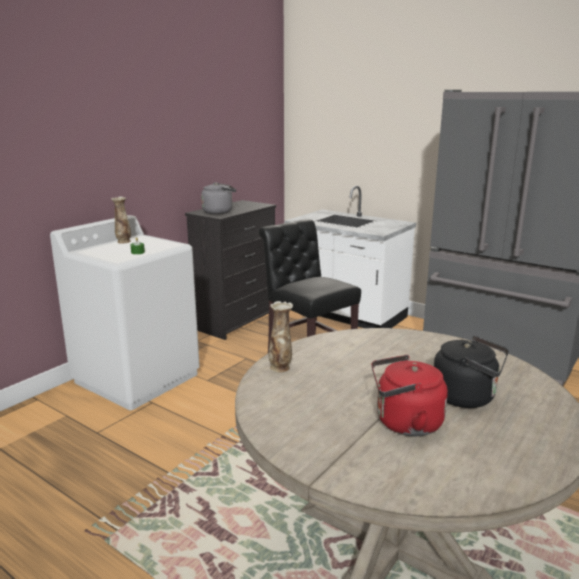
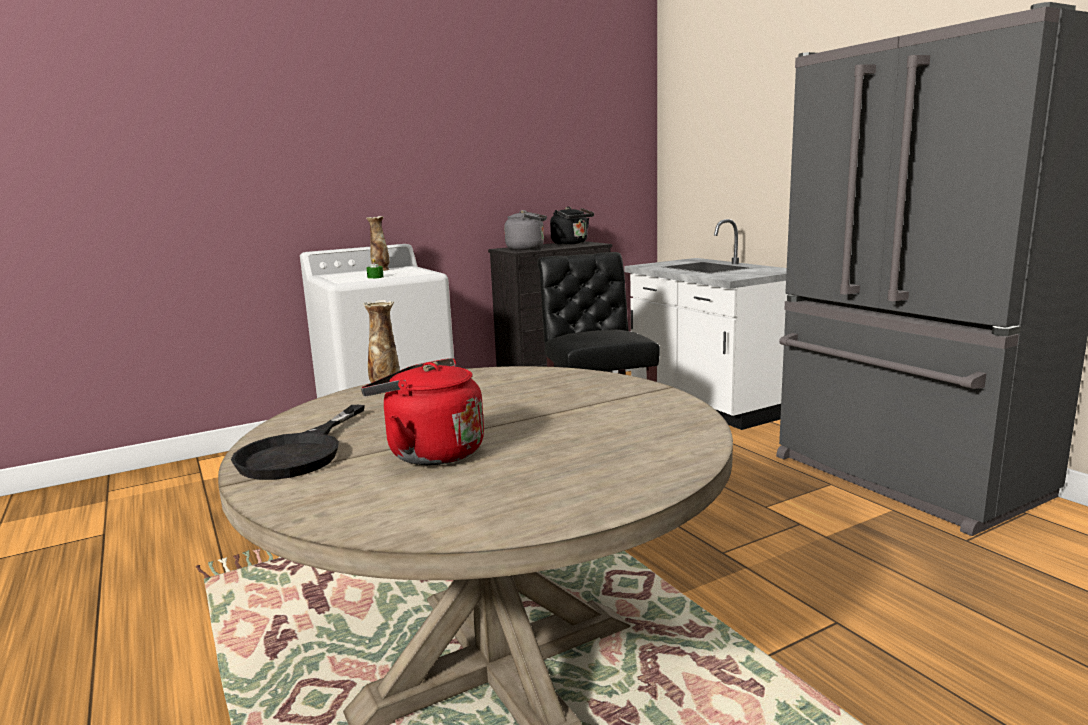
camera: 25 degrees right, 5 degrees down
(316, 441) = (299, 453): none -> black frying pan
(467, 397) = (561, 441): black kettle -> black kettle (571, 243)

